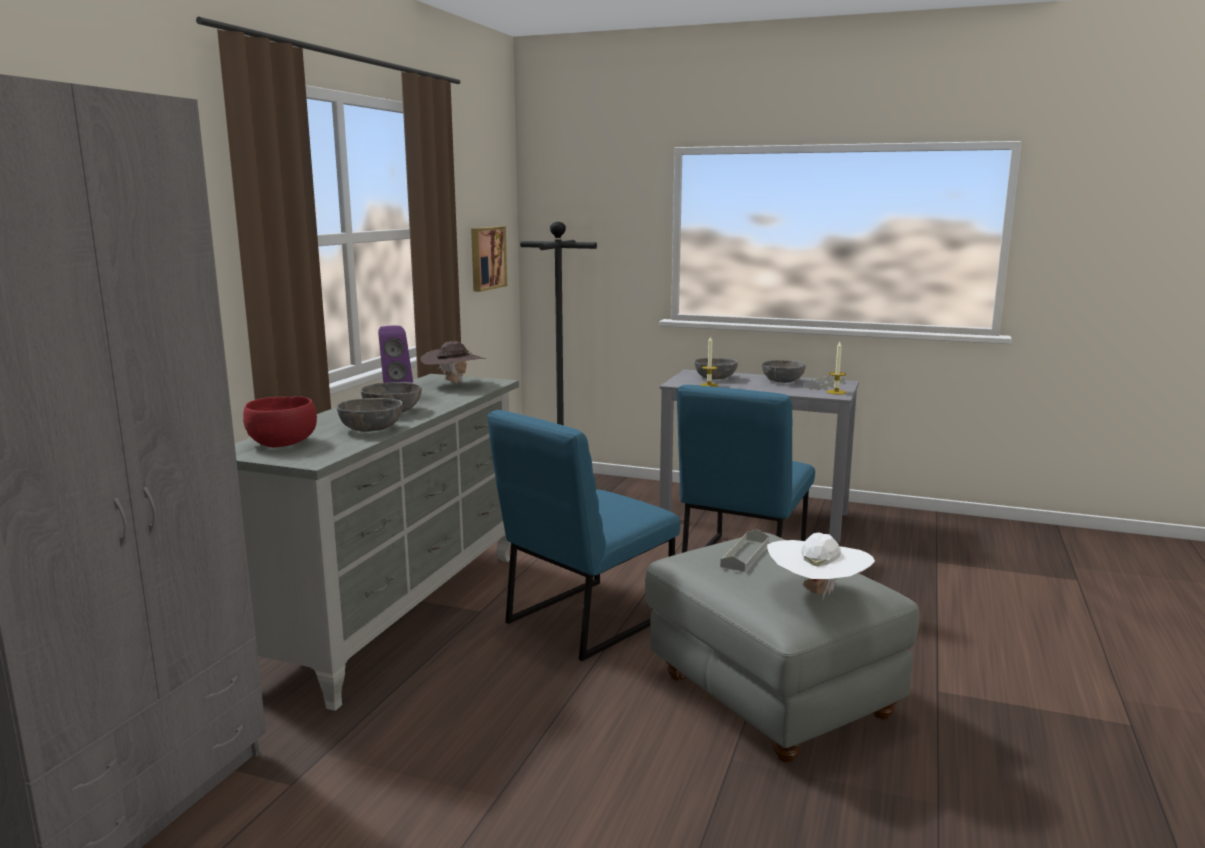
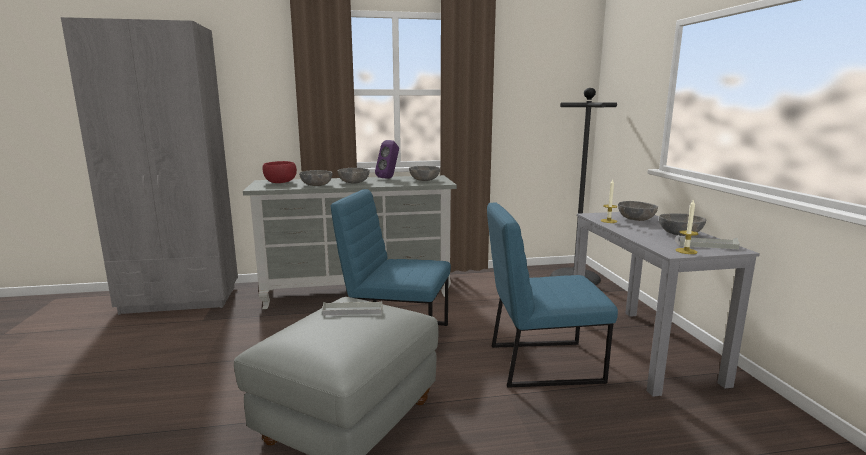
camera: 60 degrees right, 0 degrees up
(454, 384) = (424, 180): brown hat -> grey bowl
(486, 258) = (547, 113): picture -> none
(817, 593) = (300, 342): white hat -> none

